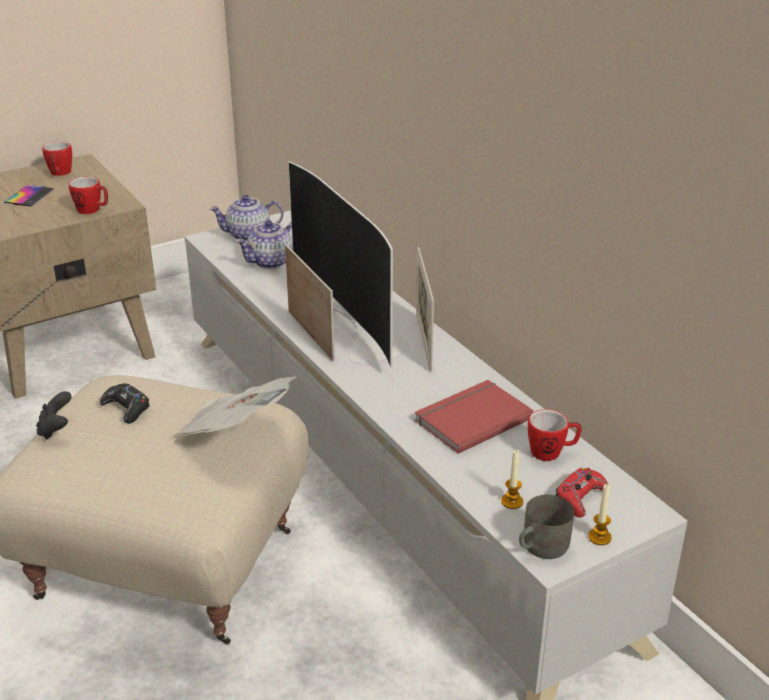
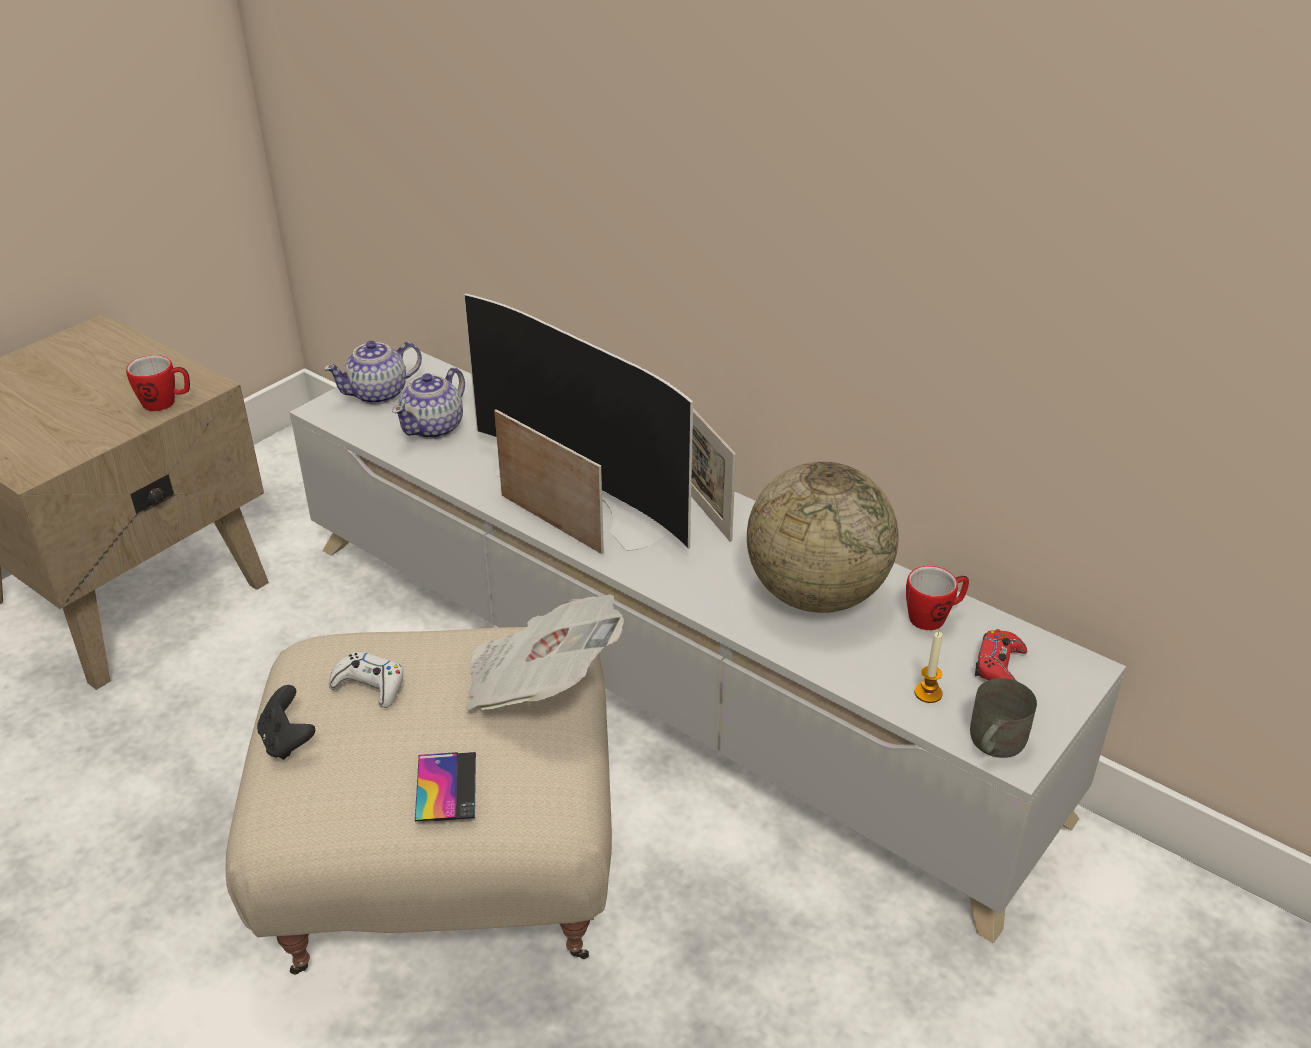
camera: 20 degrees left, 5 degrees up
(29, 196) = (52, 397): phone -> phone (446, 787)
(60, 174) = (76, 353): mug -> none
(126, 408) = (370, 686): black game controller -> white game controller
(471, 418) = (816, 594): red book -> globe
(599, 537) = (1049, 713): candle -> none

